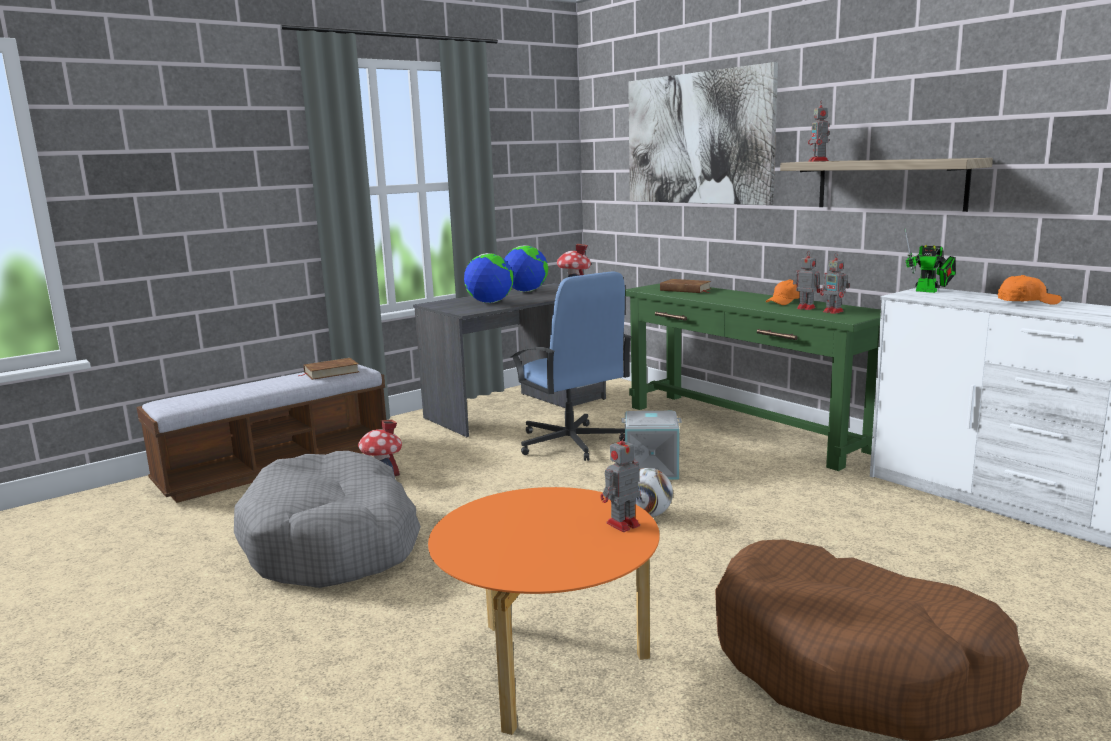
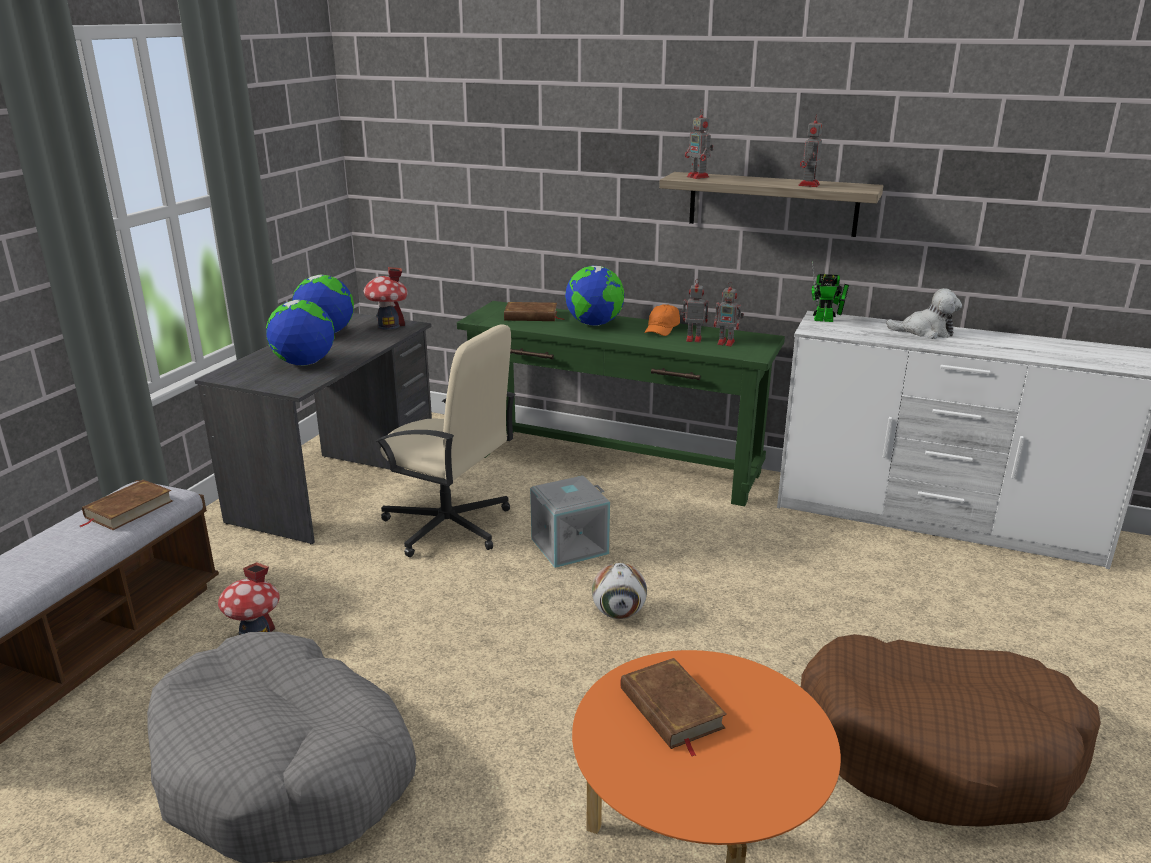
camera: 30 degrees left, 10 degrees up
(537, 515) = (671, 709): none -> brown book
(570, 443) = (449, 526): blue office chair -> beige office chair
(621, 525) = (767, 696): toy robot -> toy robot (808, 185)
(698, 138) = (525, 132): picture -> none
(731, 296) = (594, 324): none -> globe
(1026, 302) = (925, 332): orange cap -> plush toy

